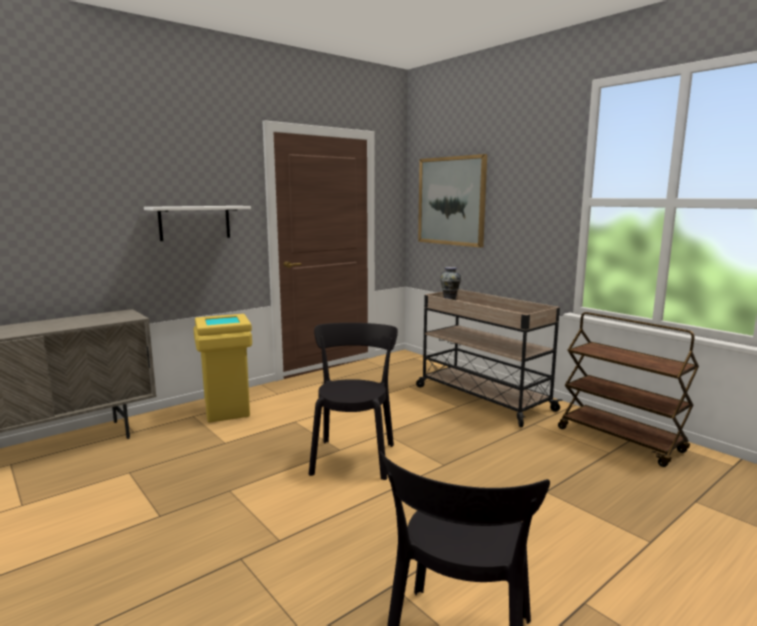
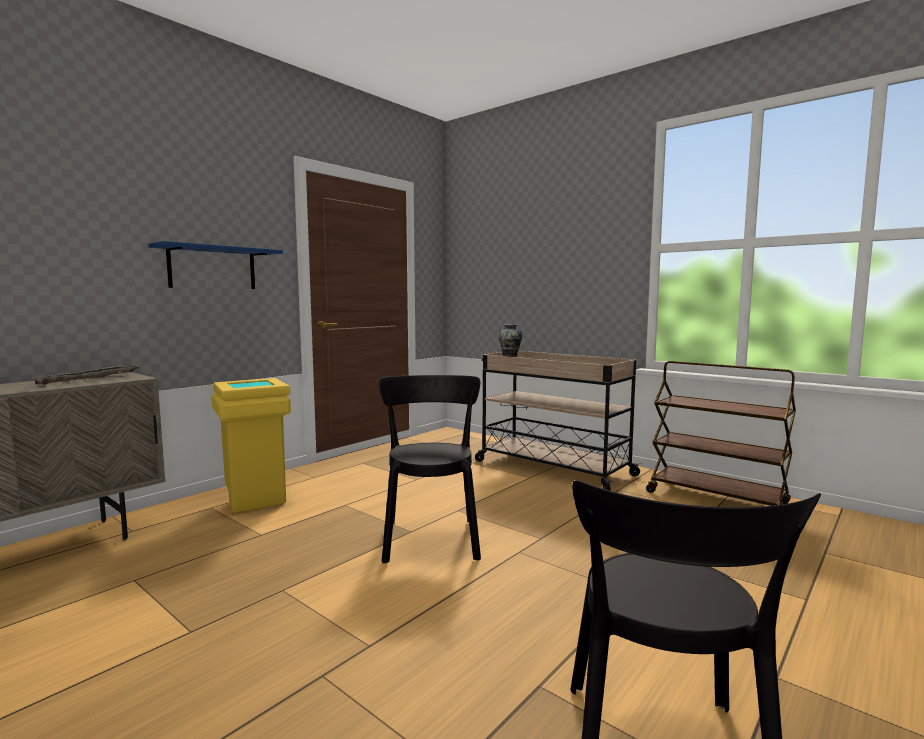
camera: 10 degrees left, 5 degrees down
(100, 317) = (89, 379): none -> tray
(195, 222) = (212, 268): white shelf -> blue shelf
(451, 201) = (500, 258): picture -> none

